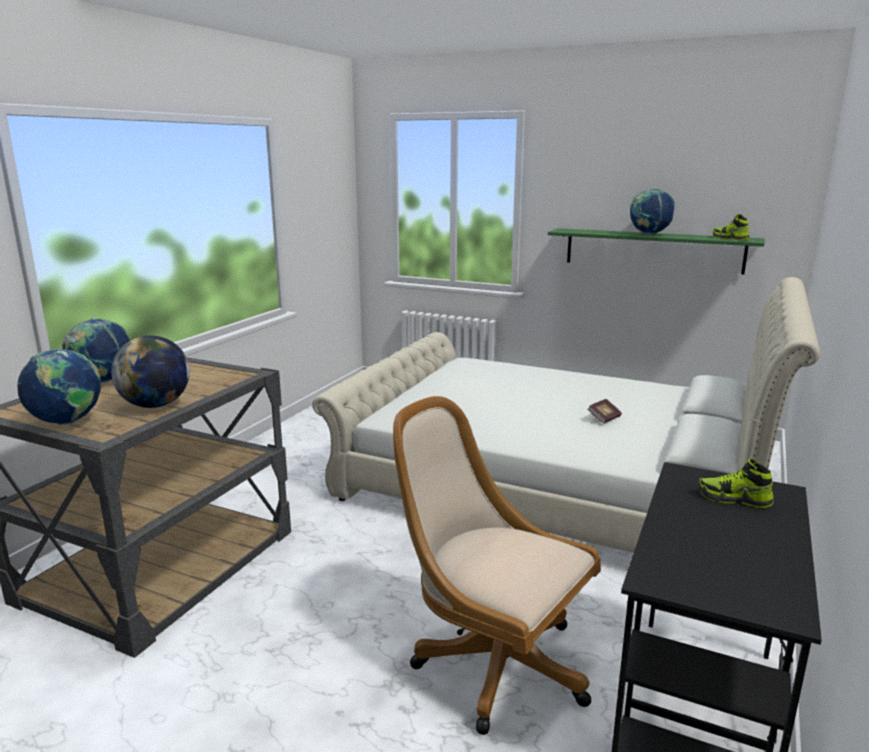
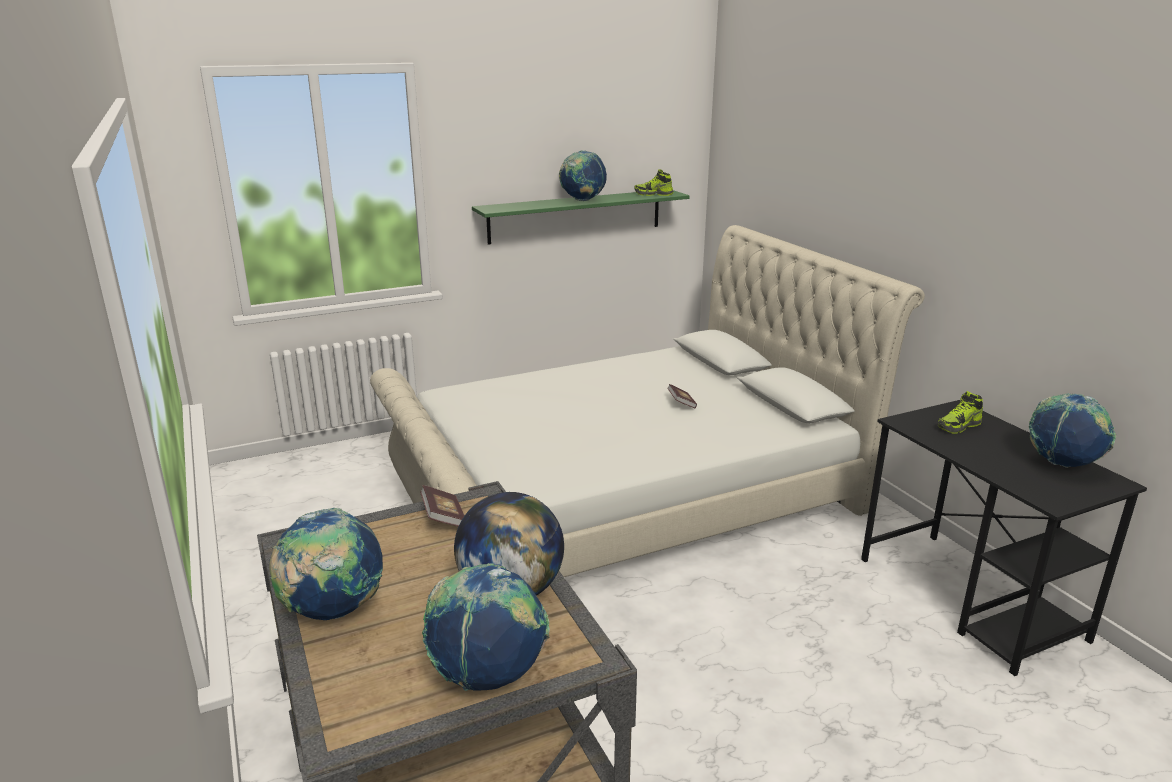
camera: 50 degrees left, 5 degrees up
(218, 372) = (444, 518): none -> book
(490, 659) = (842, 655): office chair -> none
(764, 570) = (1062, 464): none -> globe

